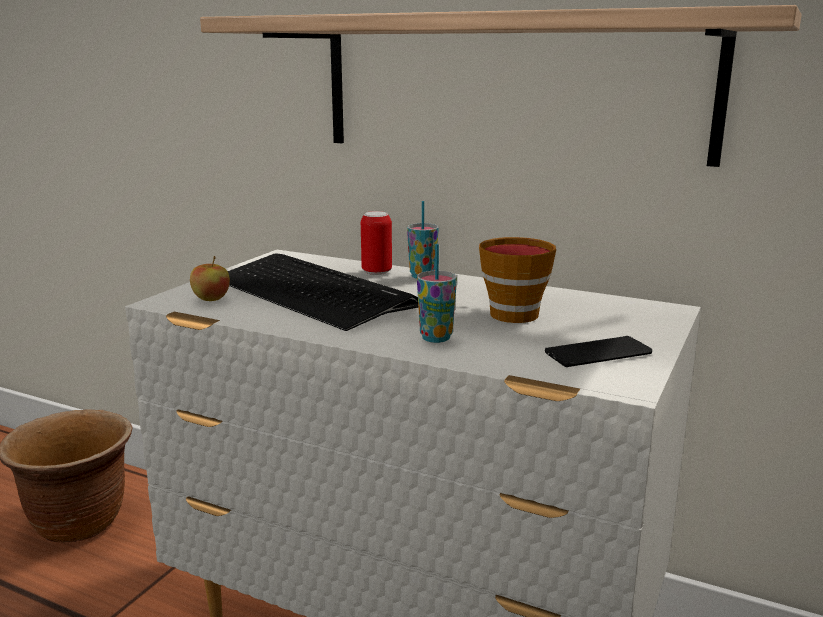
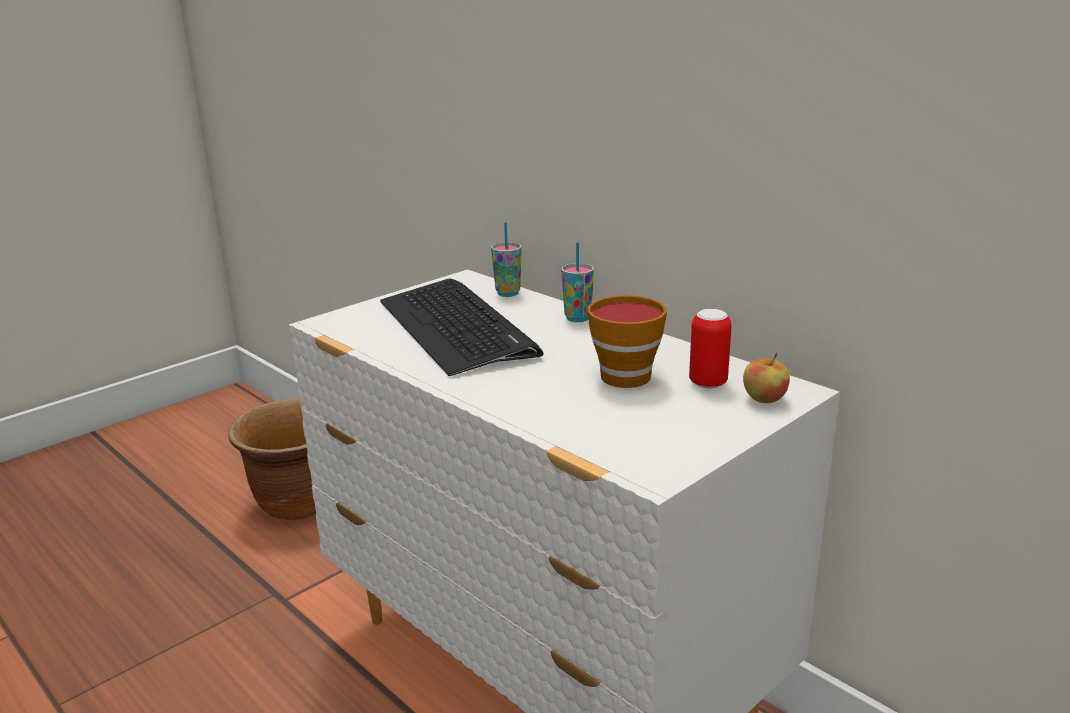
camera: 20 degrees right, 5 degrees up
(211, 299) = (363, 324): apple -> apple (764, 399)
(376, 272) = (537, 308): can -> can (708, 383)
(436, 338) = (525, 395): cup -> cup (508, 293)
(509, 87) = (668, 128): shelf -> none
(598, 353) = (665, 434): phone -> none

